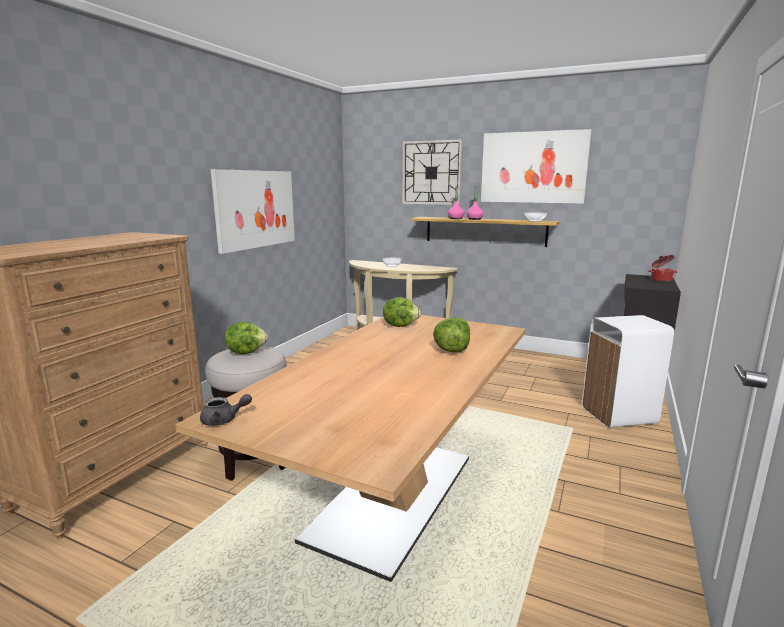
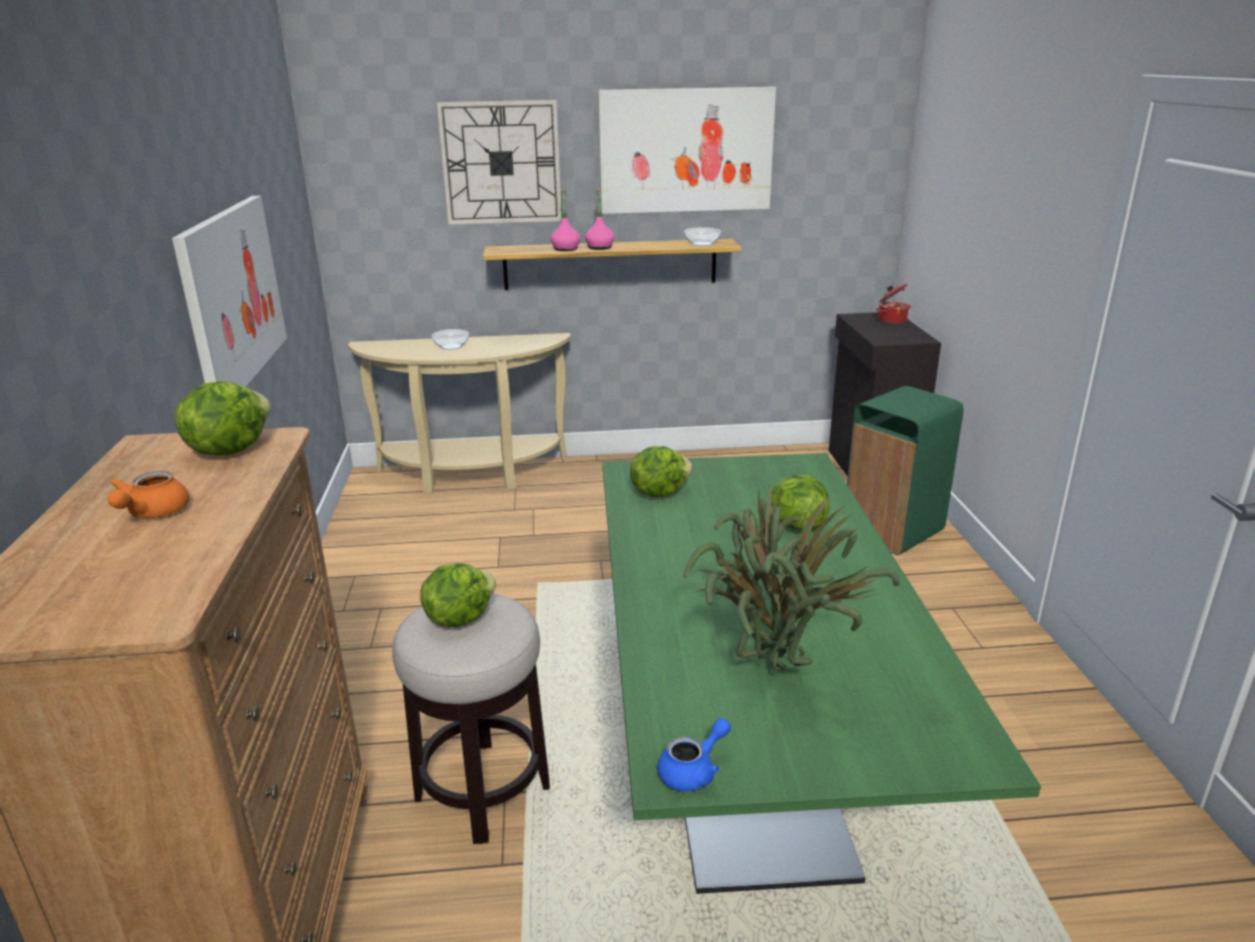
camera: 30 degrees left, 10 degrees up
(80, 242) = (152, 513): none -> orange teapot
(148, 236) = (229, 449): none -> lettuce
(224, 420) = (693, 771): grey teapot -> blue teapot
(329, 399) = (772, 675): none -> potted plant
(393, 497) = (748, 763): beige dining table -> green dining table
(618, 415) = (891, 531): white trash can -> green trash can

